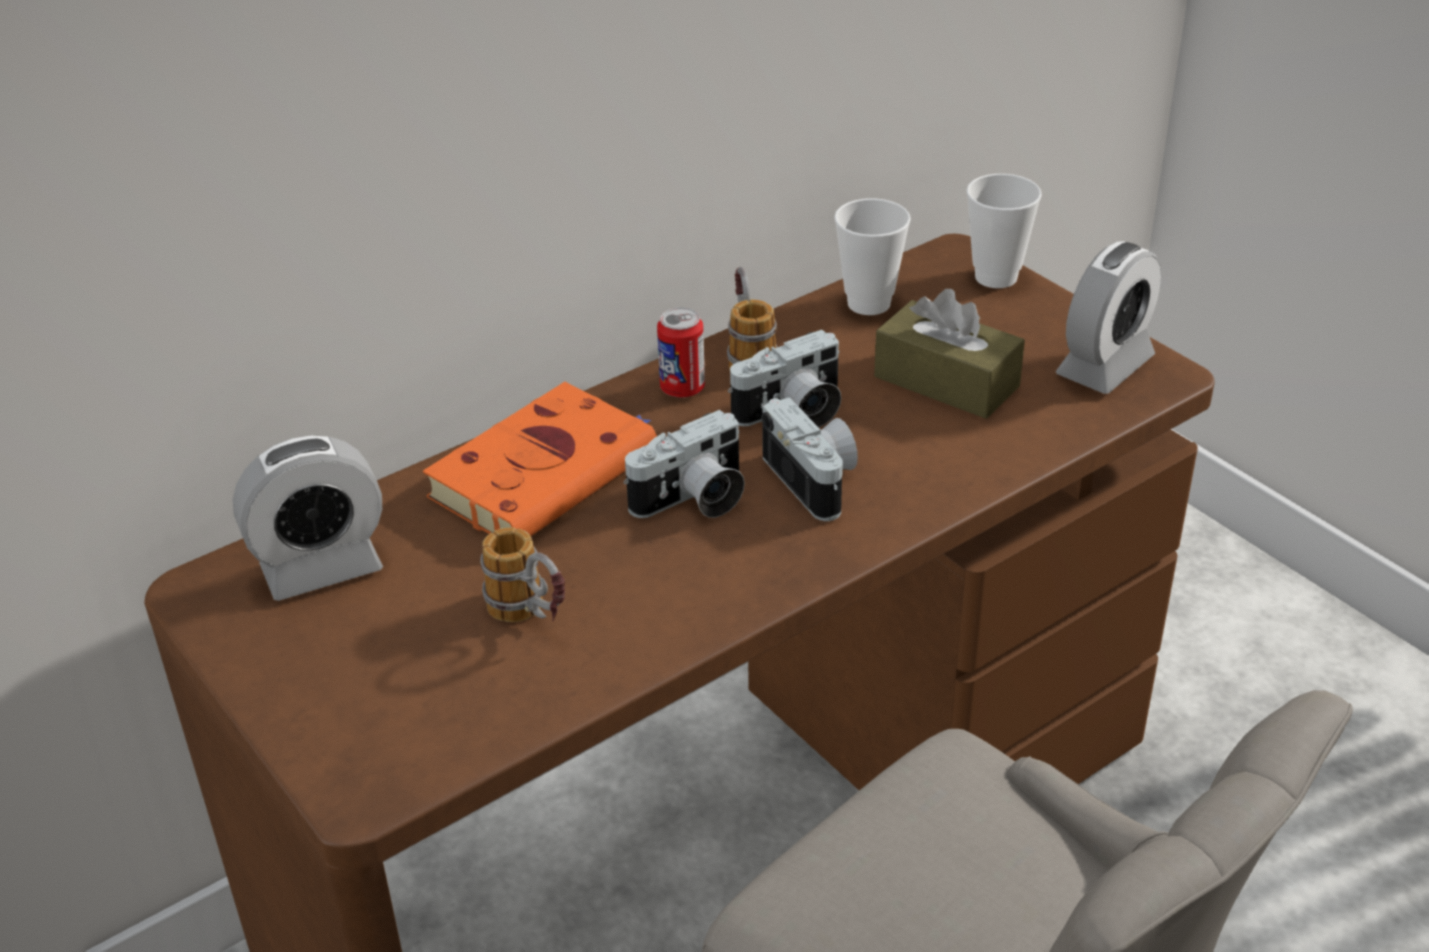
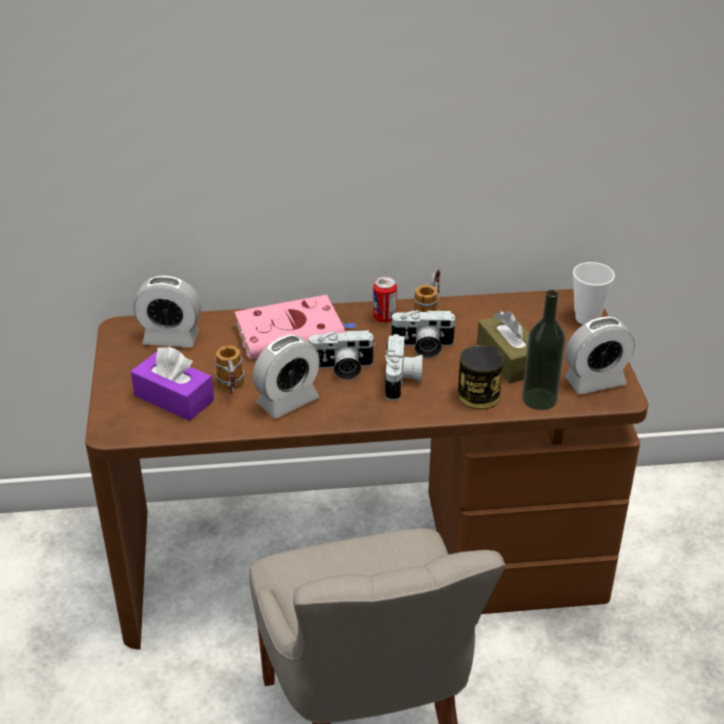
camera: 30 degrees right, 0 degrees up
(432, 677) = (174, 398): none -> purple tissue box
(547, 472) = (293, 333): orange book -> pink book
(654, 594) = (288, 401): none -> alarm clock
(869, 303) = (510, 309): cup -> none
(959, 455) = (479, 395): none -> can
(1054, 425) = (539, 399): none -> bottle

